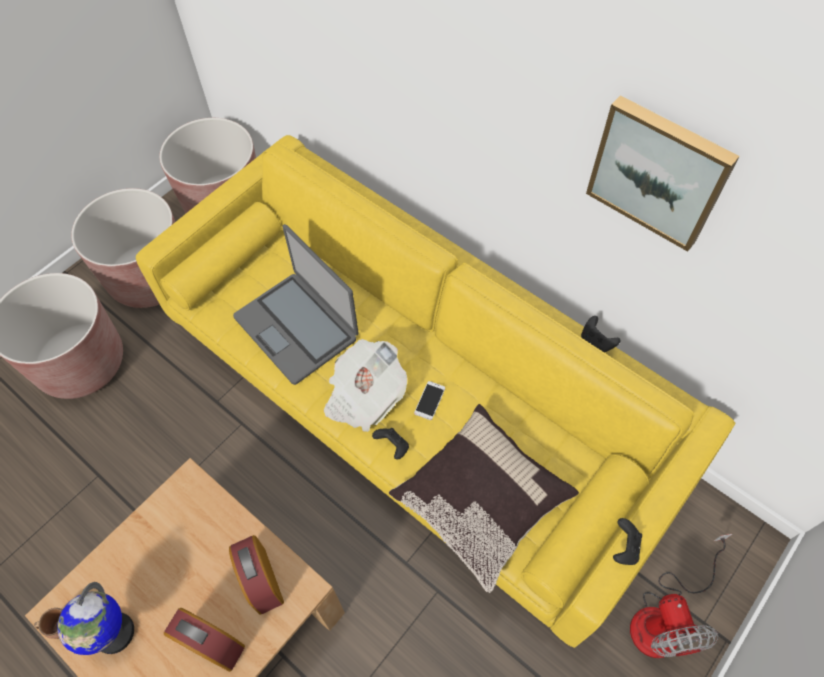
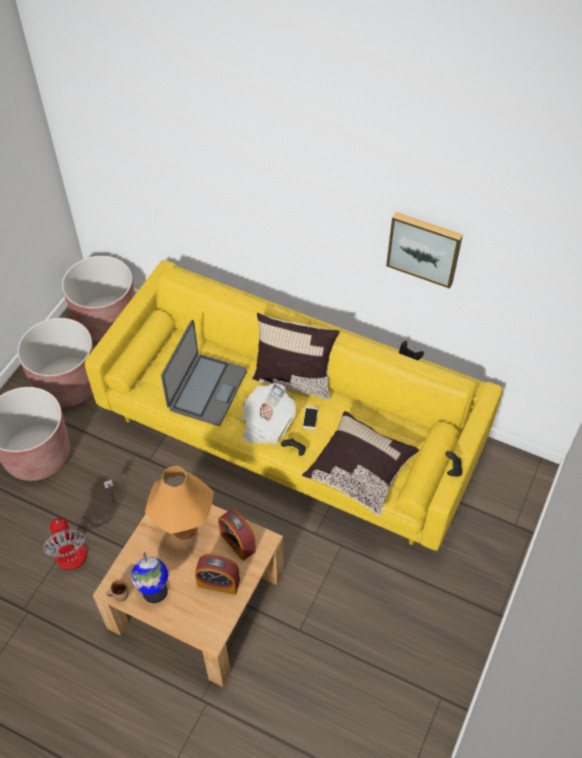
camera: 15 degrees left, 5 degrees down
(193, 537) = (185, 528): none -> orange table lamp
(297, 327) = (206, 390): laptop -> laptop turned 105 degrees counterclockwise
(423, 338) = (294, 380): none -> pillow
(664, 617) = (490, 528): fan -> fan (79, 545)

